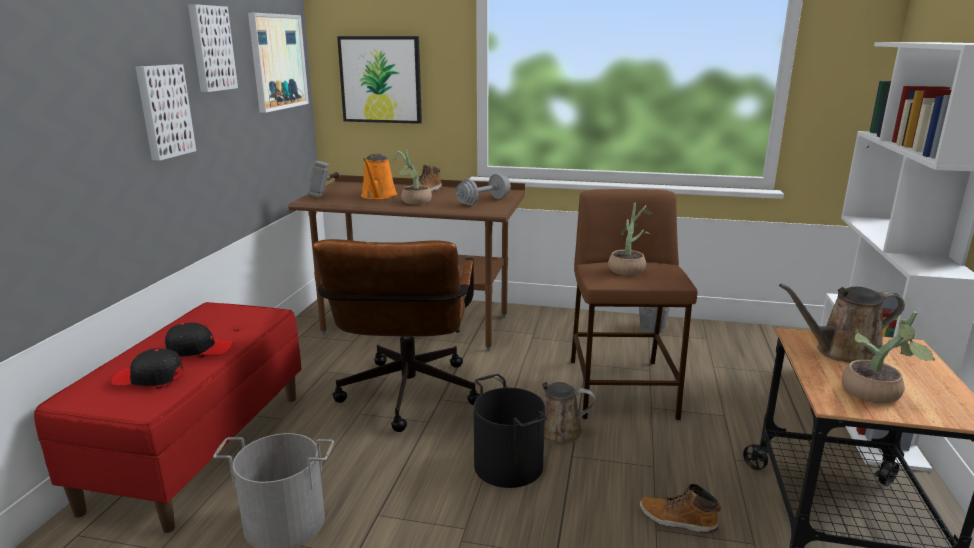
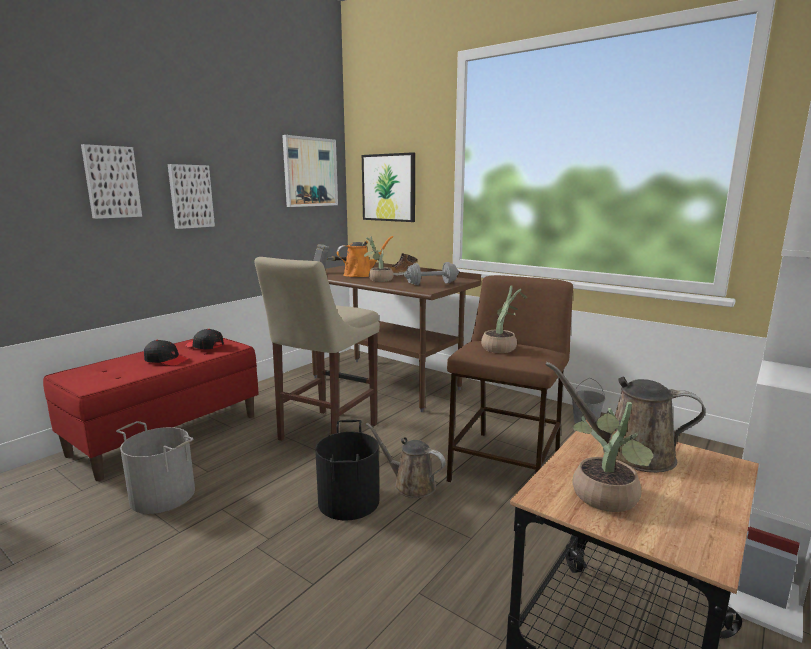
camera: 25 degrees right, 5 degrees down
(149, 378) = (117, 371): black cap -> black cap (205, 346)
(210, 48) = (241, 157): picture -> picture (111, 182)
(378, 196) = (360, 274): orange watering can -> orange watering can turned 150 degrees counterclockwise
(407, 399) = (324, 433): brown office chair -> beige stool
(677, 520) = (447, 591): boot -> none

